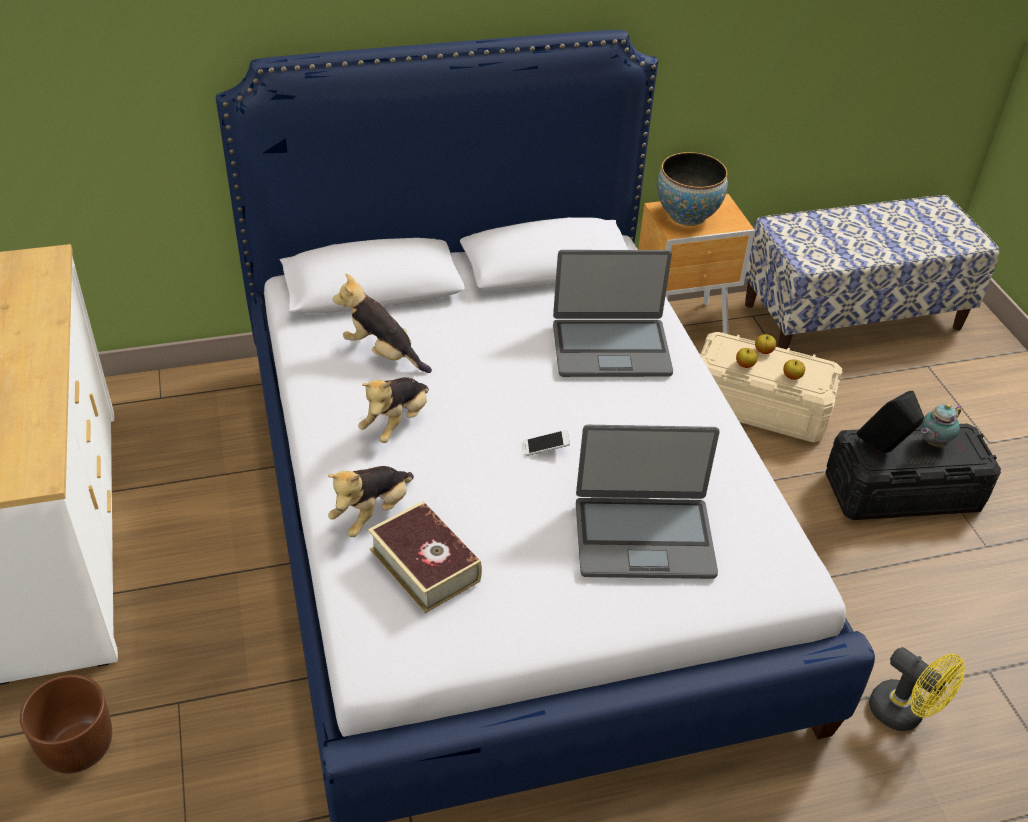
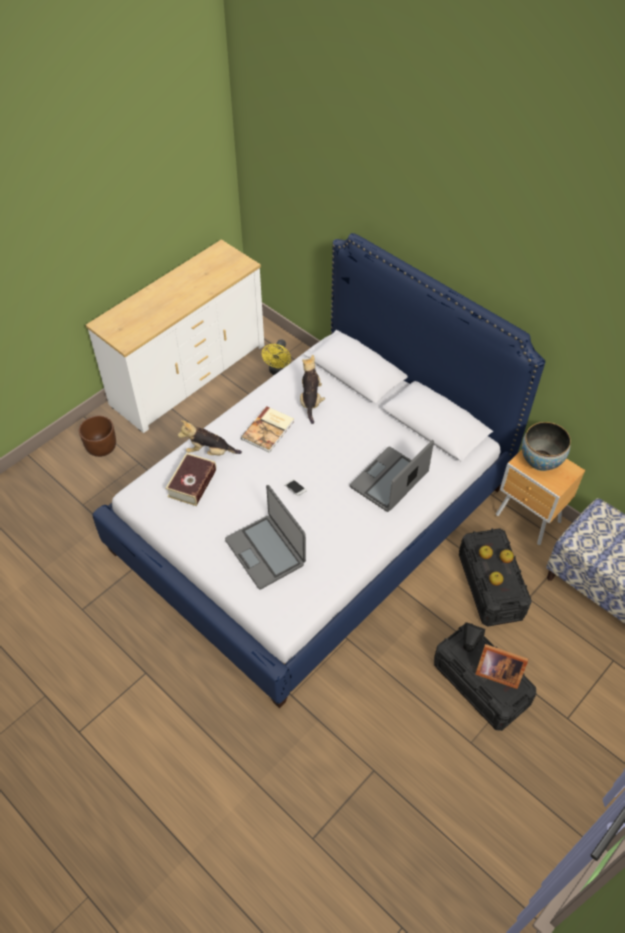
camera: 60 degrees right, 10 degrees up
(396, 423) = (269, 430): plush toy -> book
(611, 348) = (389, 481): laptop -> laptop turned 75 degrees clockwise
(758, 407) = (490, 585): beige storage box -> black storage box
(904, 714) = (315, 737): yellow fan -> yellow fan (279, 372)
(932, 443) = (496, 671): teapot -> picture frame

